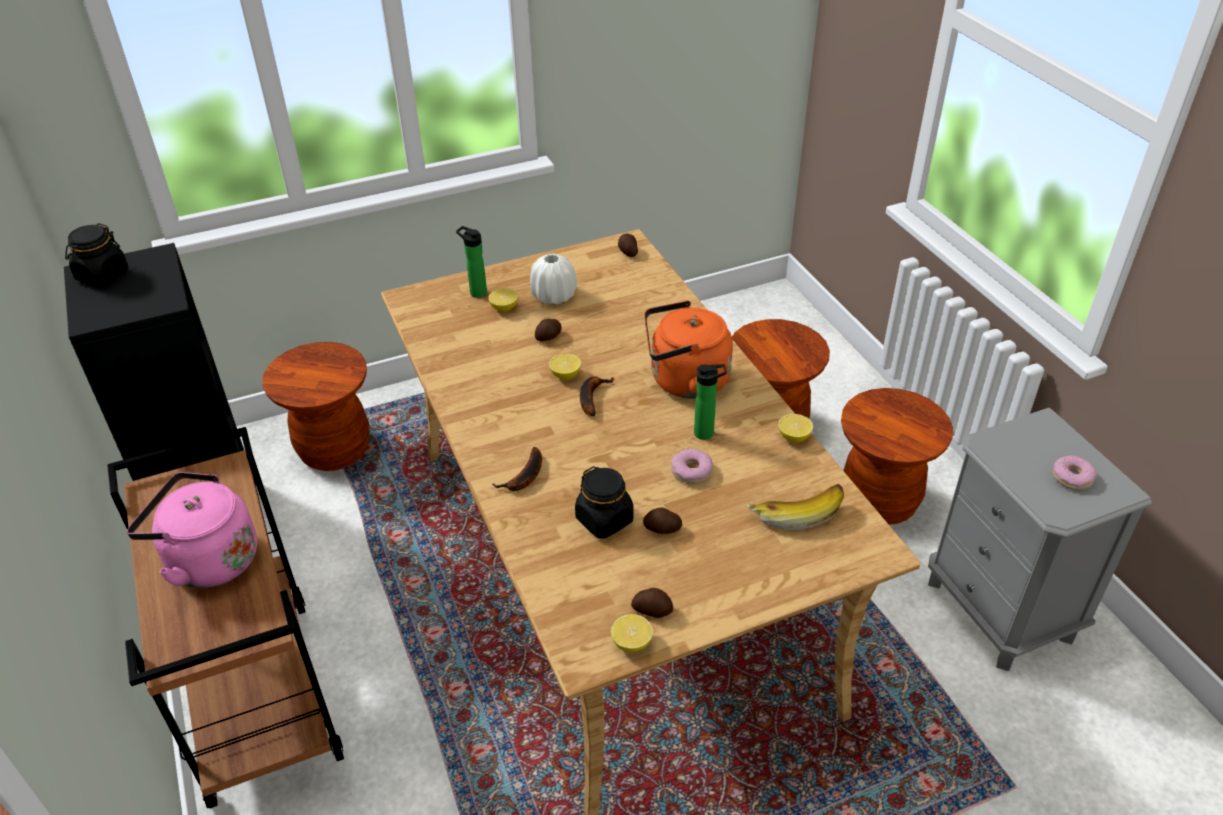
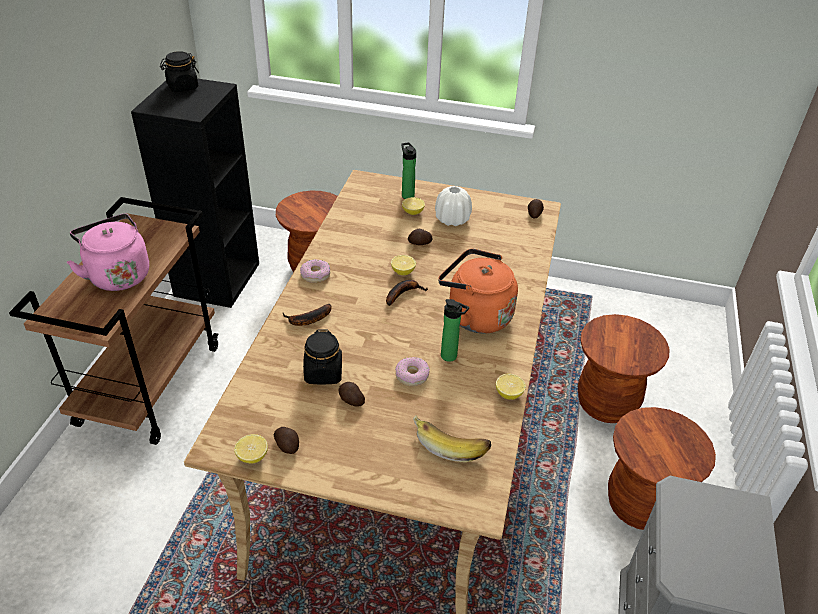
camera: 35 degrees right, 0 degrees up
(1072, 477) = (726, 561): donut -> donut (315, 275)

